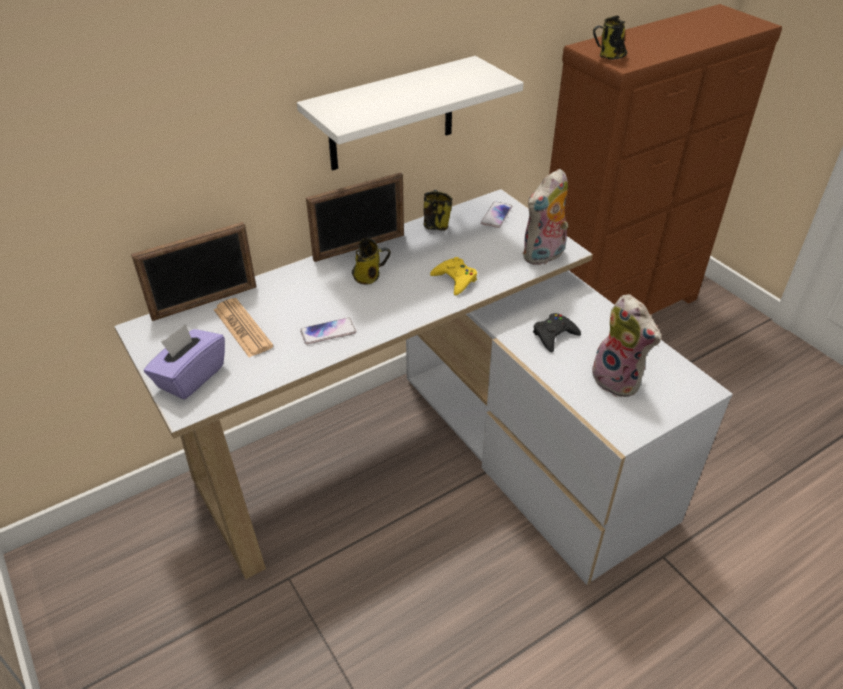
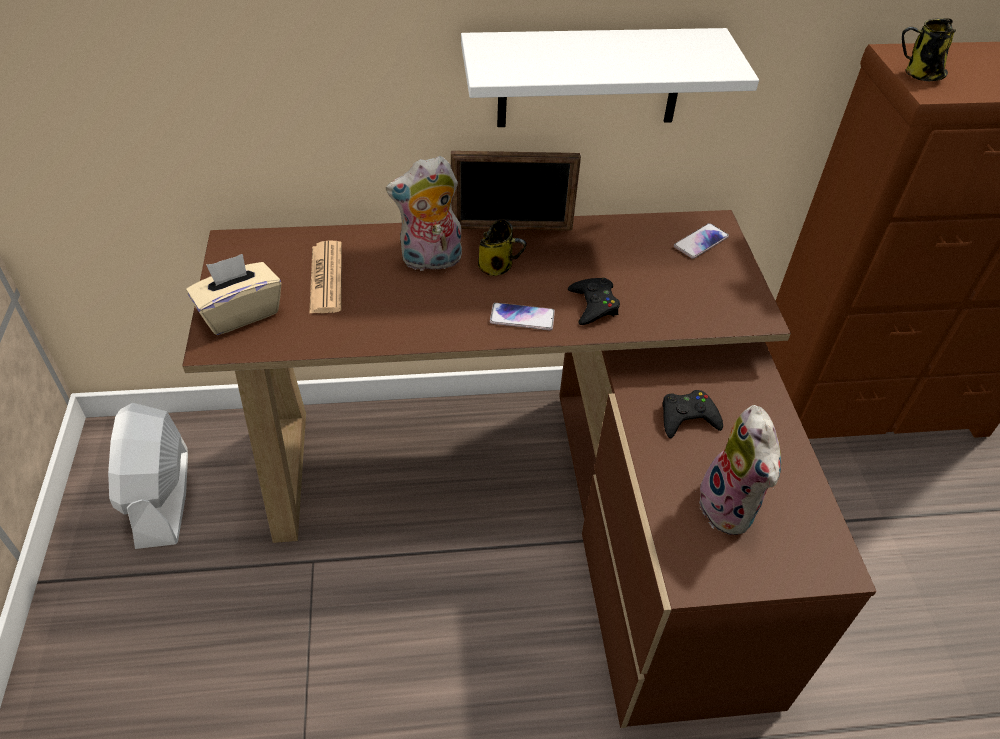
camera: 25 degrees right, 5 degrees up
(123, 588) = (162, 498): none -> white fan
(190, 377) = (240, 313): purple tissue box -> beige tissue box
(205, 303) = (309, 236): picture frame -> none
(328, 332) = (409, 316): phone -> phone (522, 318)
(432, 460) = (533, 500): white desk -> brown desk
(435, 225) = (618, 230): mug -> none
(455, 280) = (593, 305): yellow game controller -> black game controller
(544, 256) = (724, 314): plush toy -> plush toy (430, 261)

